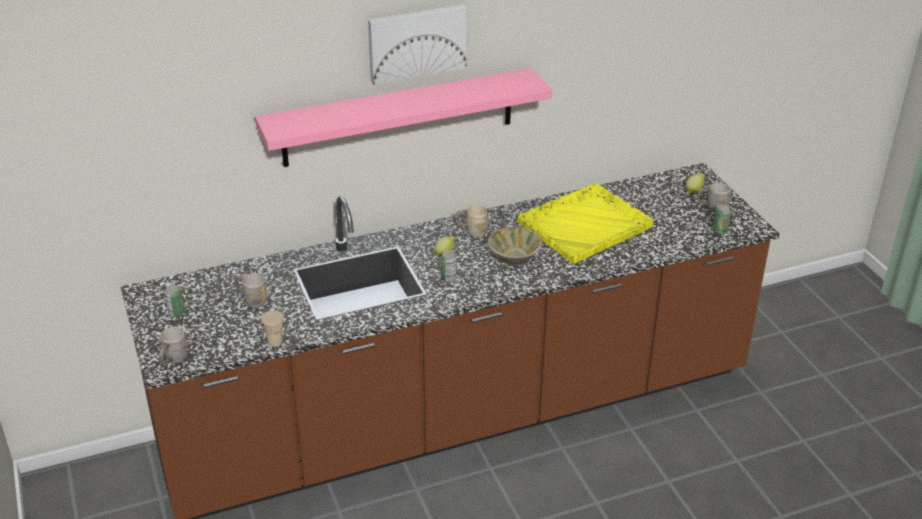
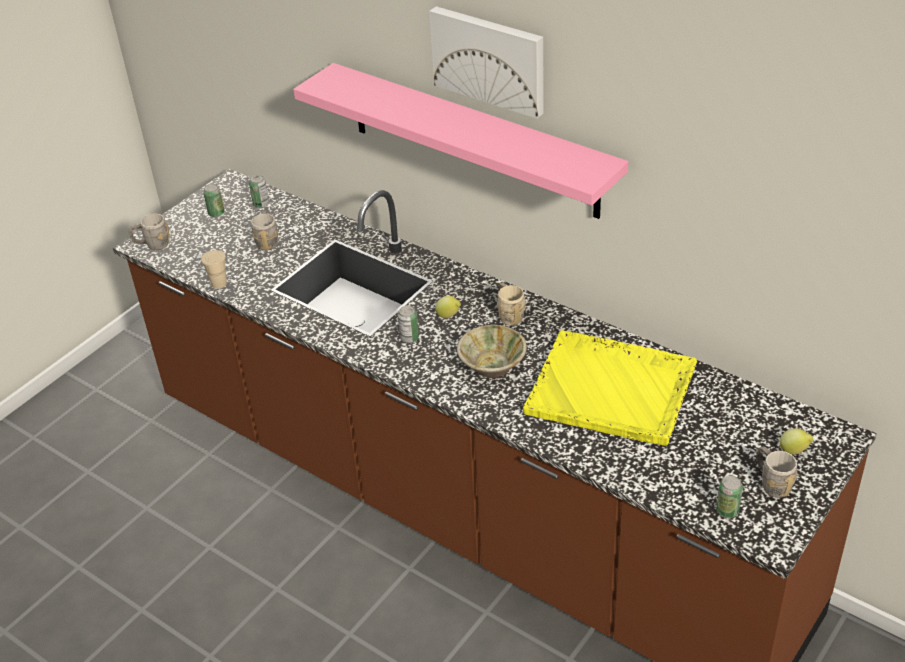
camera: 60 degrees right, 5 degrees up
(197, 287) = (261, 204): none -> can

